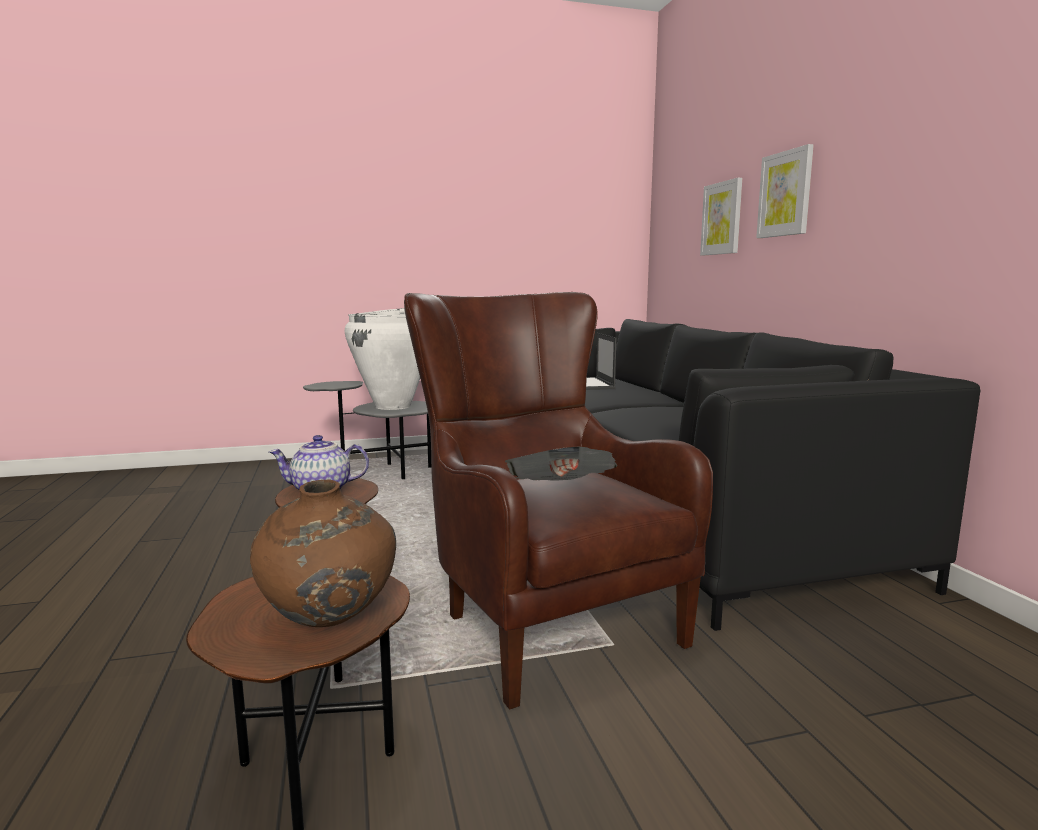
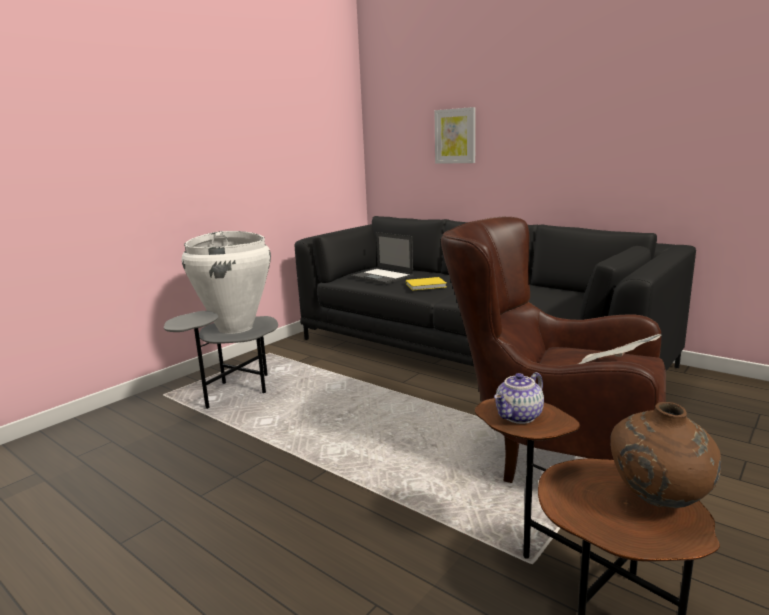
camera: 35 degrees left, 5 degrees up
(604, 397) = (427, 285): none -> yellow book
(785, 194) = (522, 123): picture -> none

